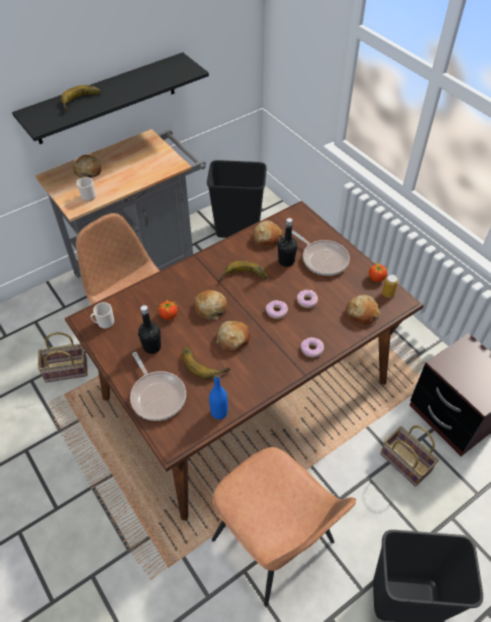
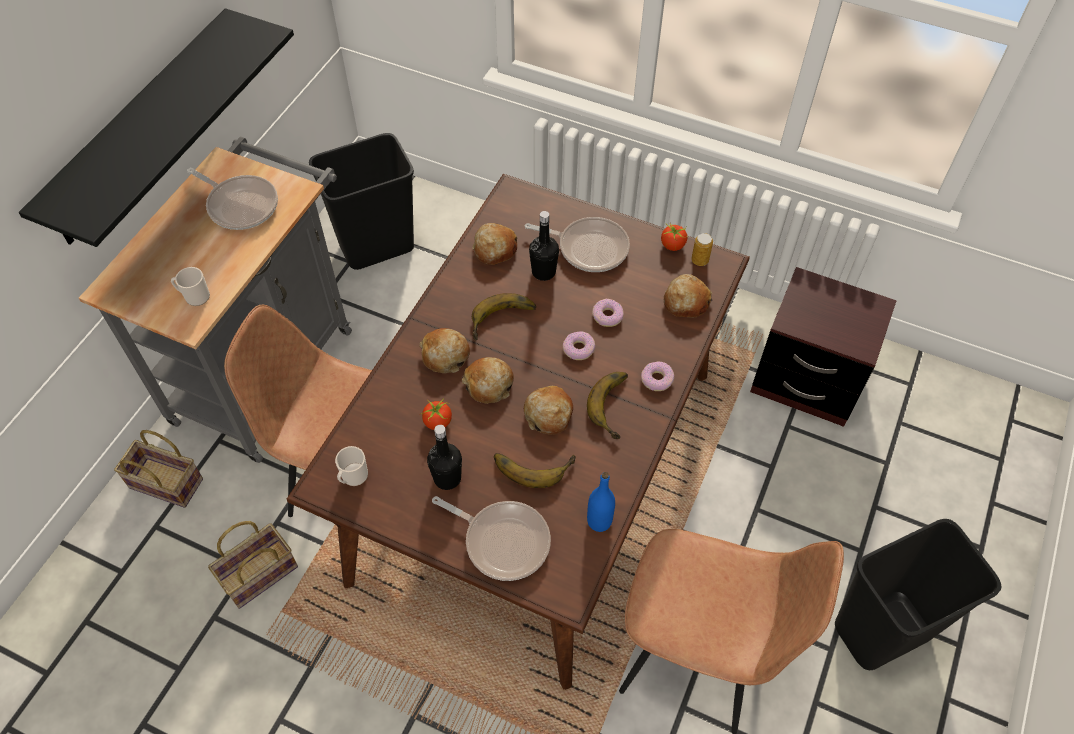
camera: 30 degrees left, 5 degrees up
(82, 101) = (127, 150): banana -> banana (616, 406)
(88, 171) = (165, 256): bread -> bread (445, 355)
(142, 161) = (240, 205): none -> frying pan
(403, 462) = (785, 467): basket -> basket (164, 484)

